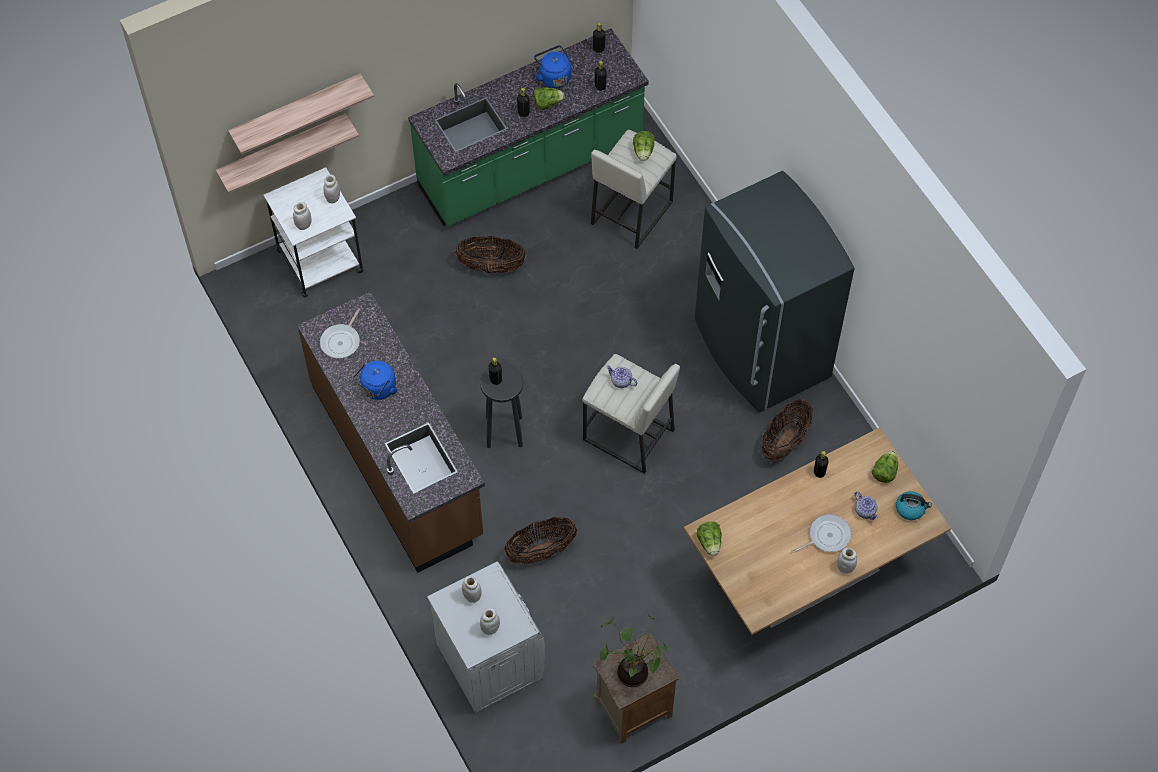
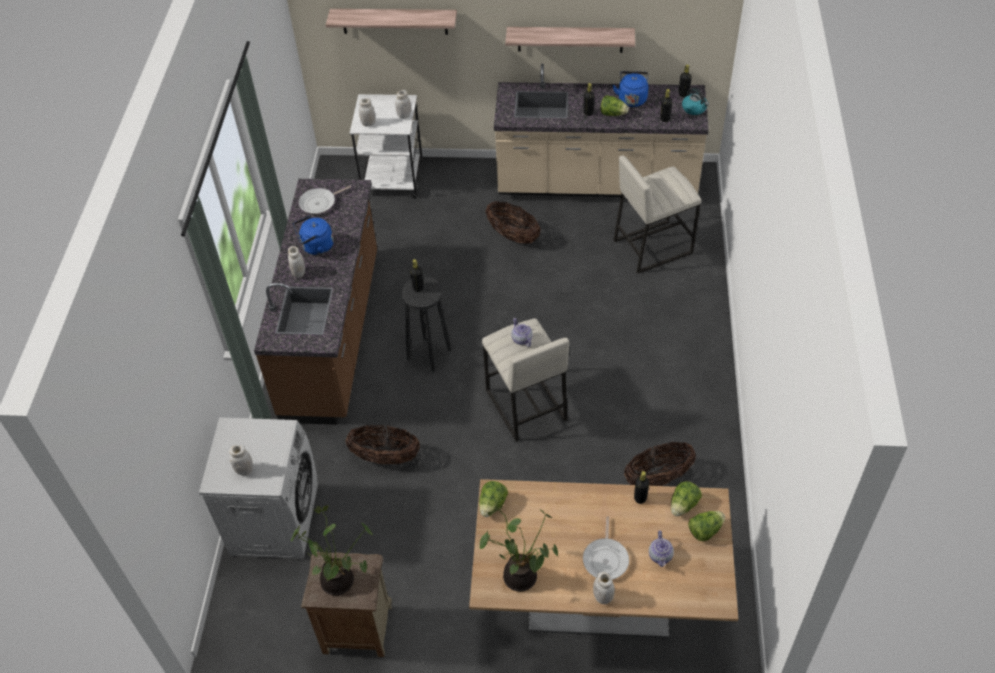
camera: 35 degrees right, 10 degrees down
(283, 150) = (380, 58): shelf -> shelf (570, 39)
(472, 596) = (253, 436): white jar -> white jar (299, 273)
(531, 167) = (596, 183): green counter -> beige counter
(643, 152) = (672, 184): lettuce -> lettuce (683, 505)
(759, 350) = (687, 394): grey fridge -> none
(772, 585) = (521, 574): none -> potted plant
(826, 536) = (606, 558): frying pan -> frying pan turned 90 degrees clockwise
(910, 508) = (708, 578): kettle -> kettle (694, 109)

